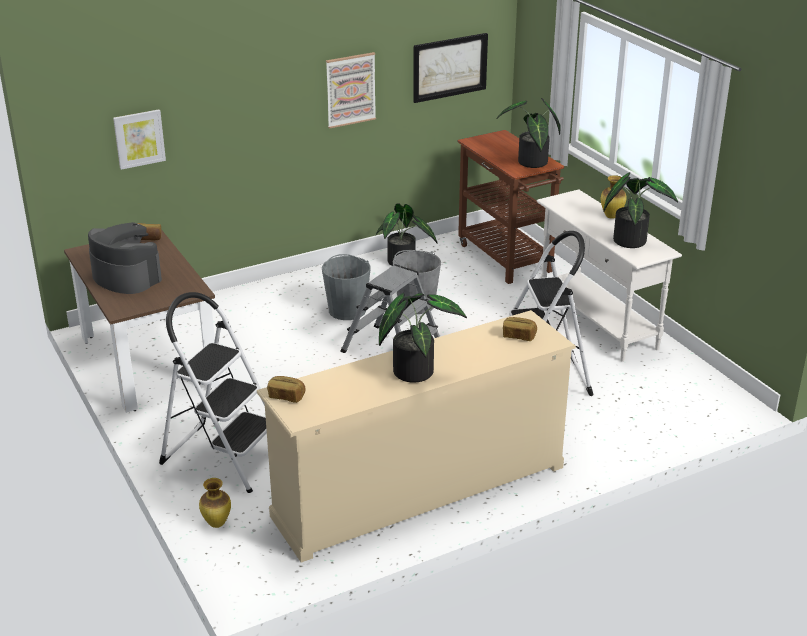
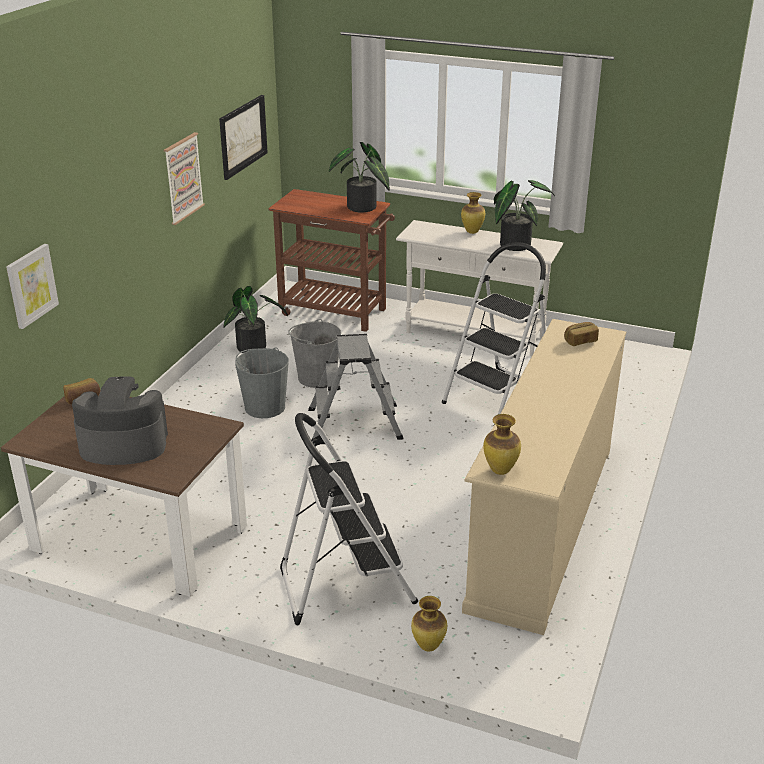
camera: 40 degrees left, 0 degrees up
(286, 396) = (500, 470): bread -> vase
(415, 369) = (555, 400): potted plant -> none

